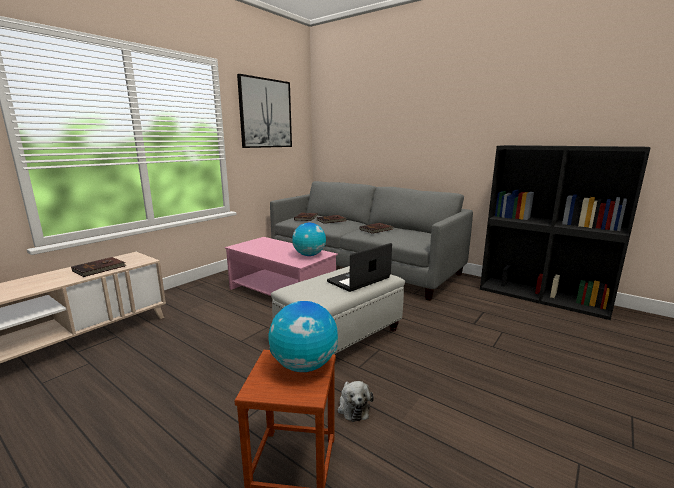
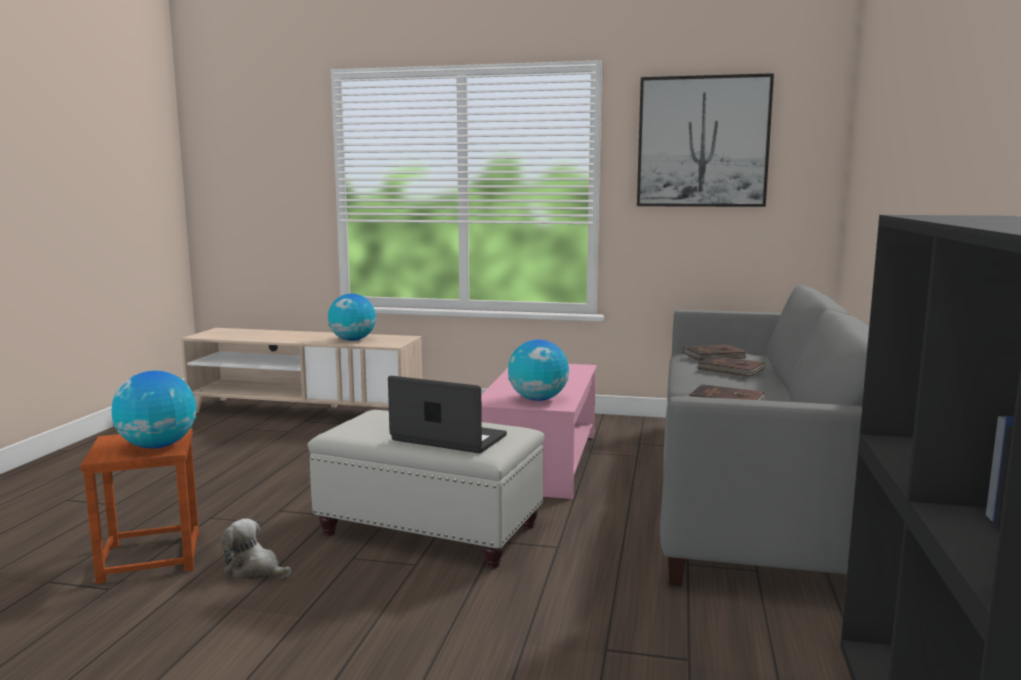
camera: 65 degrees right, 5 degrees down
(100, 268) = (352, 340): brown book -> globe
(353, 407) = (255, 571): plush toy -> plush toy turned 60 degrees clockwise

